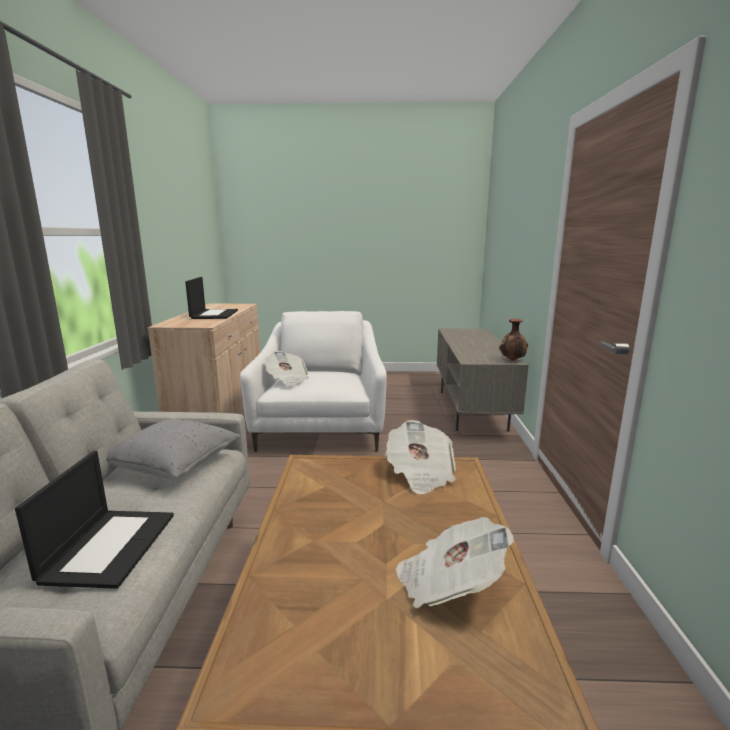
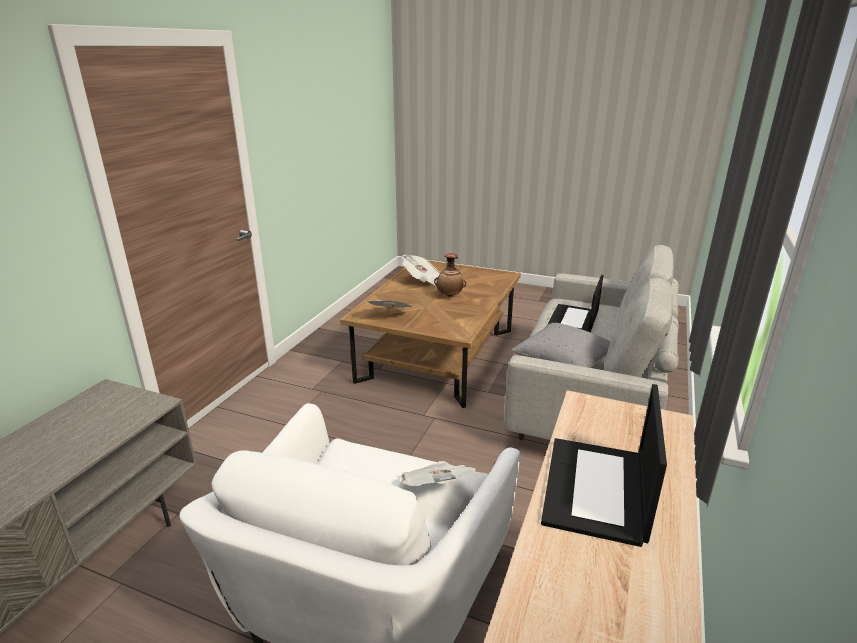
camera: 160 degrees left, 10 degrees up
(512, 360) = (98, 393): vase -> vase (450, 296)

